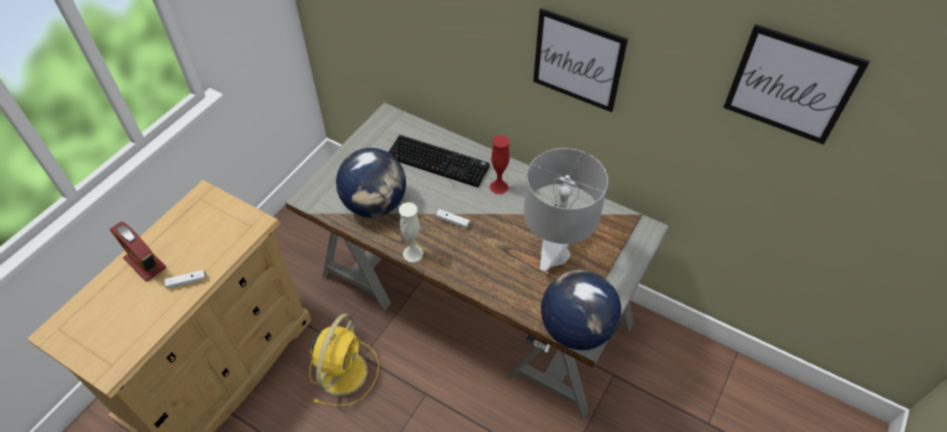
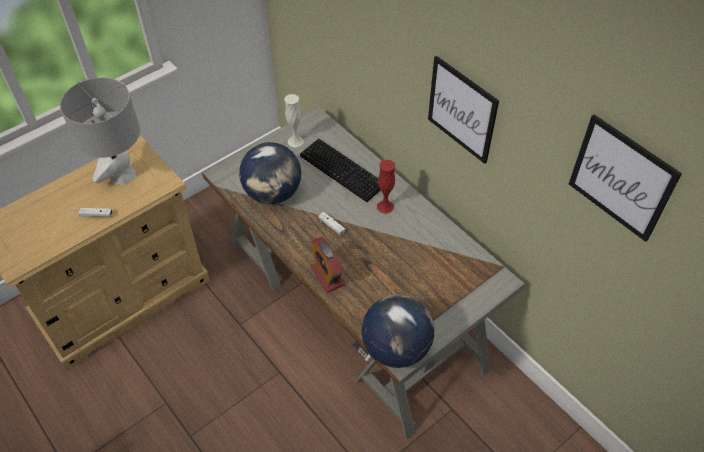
camera: 20 degrees right, 0 degrees up
(145, 263) = (72, 191): alarm clock -> alarm clock (327, 276)
(344, 370) = (220, 330): yellow fan -> none
(413, 253) = (286, 243): white vase -> white vase (295, 141)
(555, 255) = (407, 279): grey table lamp -> grey table lamp (122, 175)

